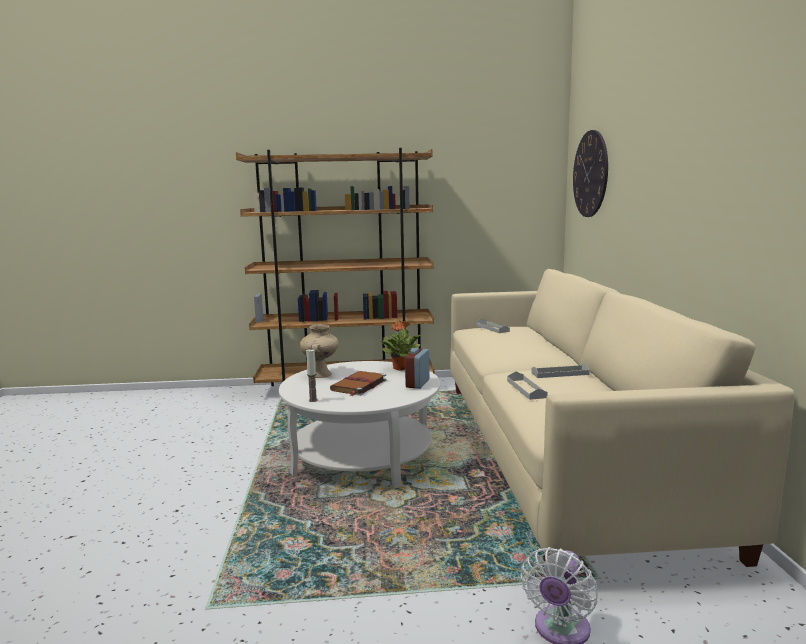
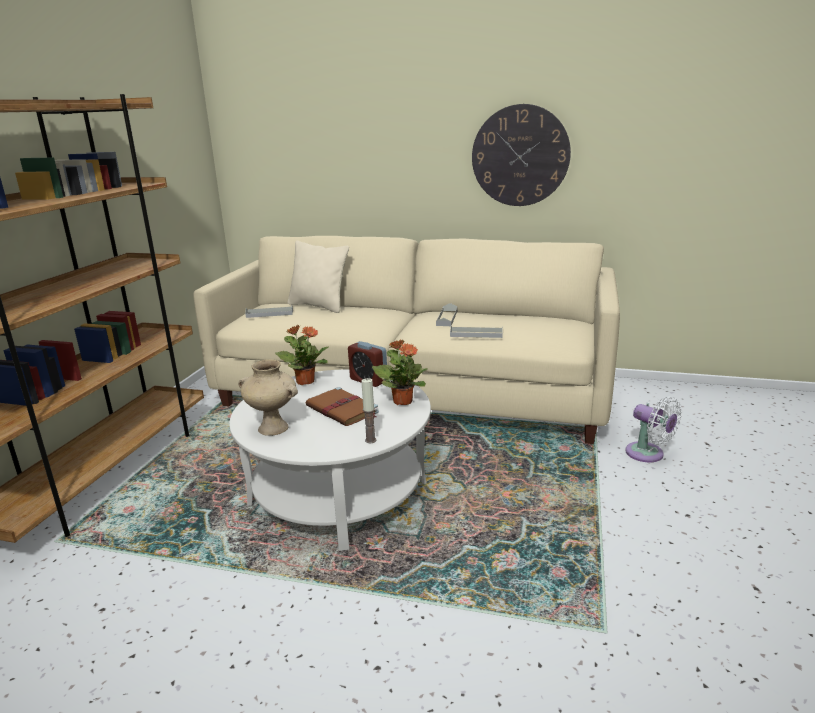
camera: 70 degrees left, 10 degrees up
(385, 399) = (402, 401): none -> potted plant
(534, 336) = (319, 306): none -> beige pillow
(590, 174) = (278, 129): wall clock -> wall clock (520, 156)

